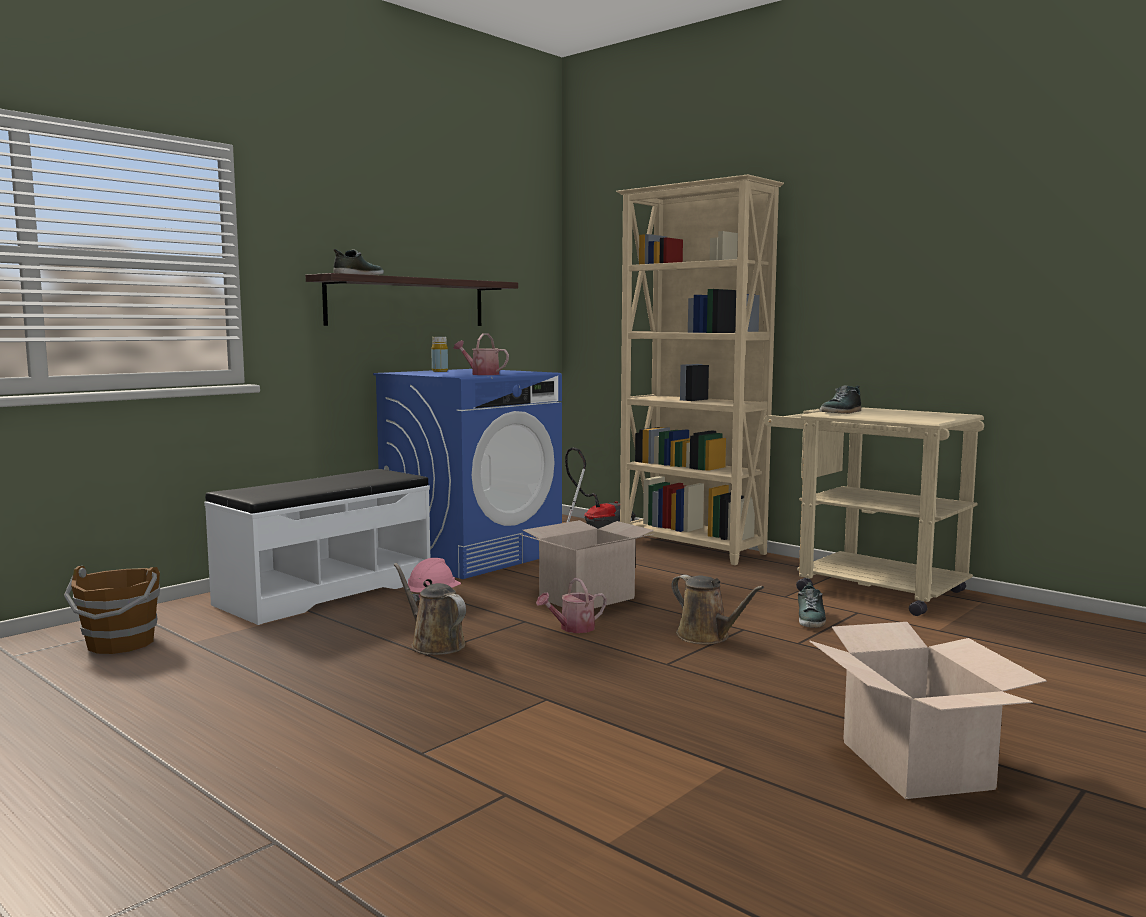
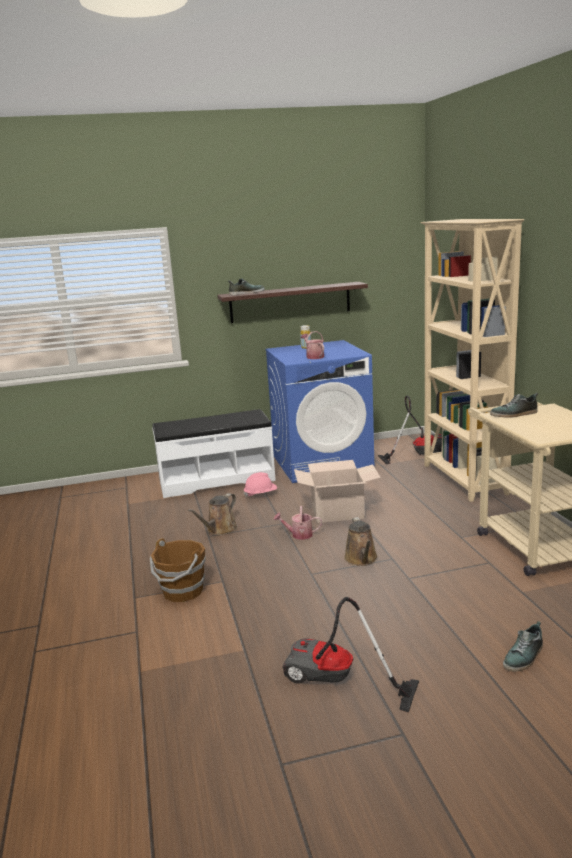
camera: 35 degrees right, 10 degrees up
(120, 644) = (101, 498): brown bucket -> brown bucket (182, 592)
(434, 644) = (220, 530): brown watering can -> brown watering can turned 135 degrees counterclockwise
(811, 619) = (448, 560): shoe -> shoe (524, 657)
(914, 764) = (336, 682): cardboard box -> vacuum cleaner

